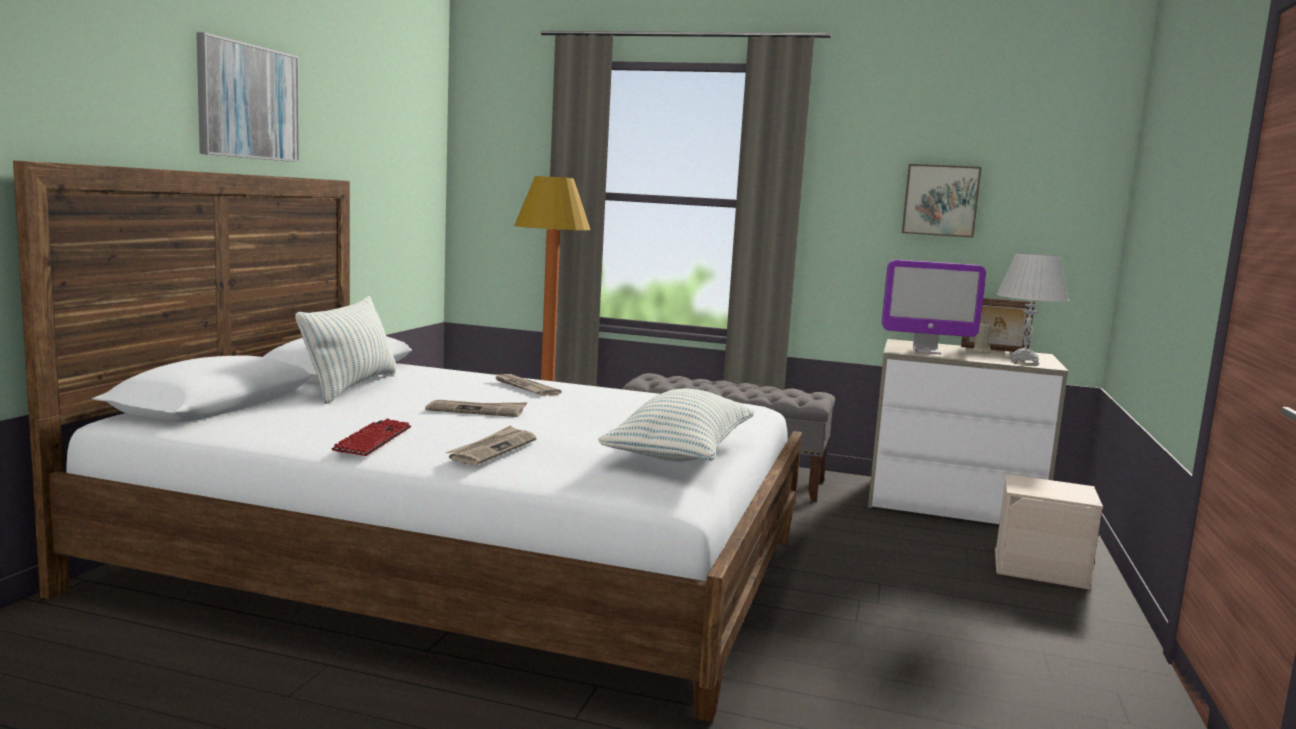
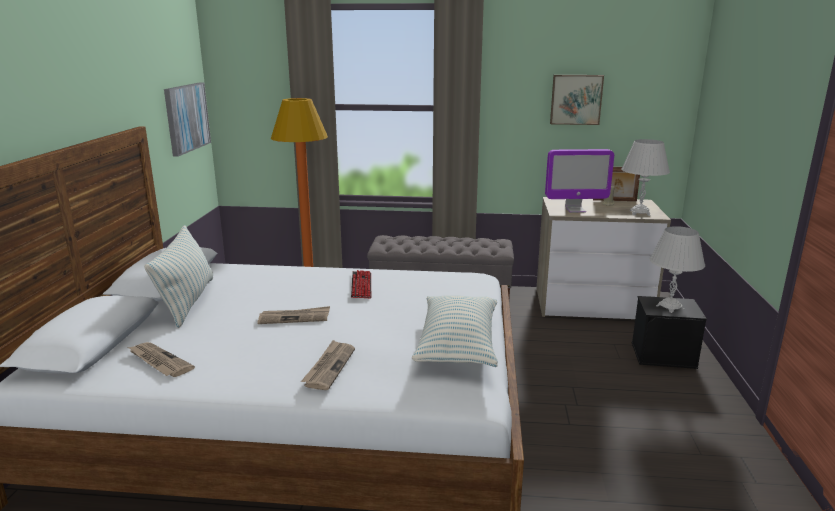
camera: 10 degrees left, 10 degrees up
(248, 102) = (61, 85): picture -> picture (186, 117)
(373, 440) = (236, 369): keyboard -> keyboard (361, 285)
(524, 387) = (314, 280): newspaper -> newspaper (159, 361)
(1041, 568) = (664, 355): beige storage box -> black storage box
(1049, 489) = (670, 307): none -> white table lamp

